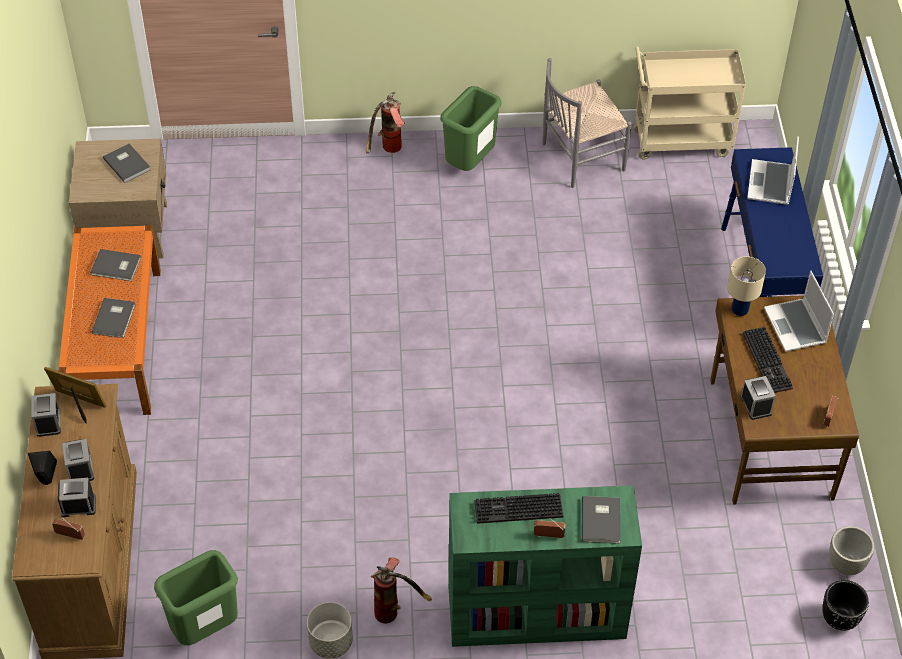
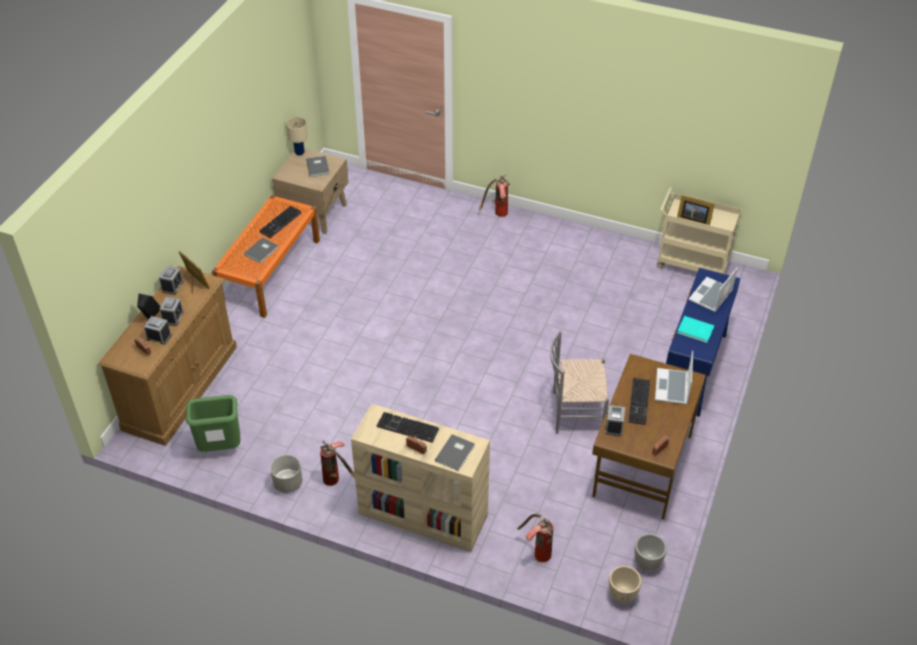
camera: 25 degrees right, 5 degrees down
(116, 267) = (281, 223): grey book -> keyboard
(470, 164) = (544, 237): green trash can -> none
(536, 614) = (422, 515): green bookcase -> beige bookcase
(579, 158) = (617, 255): grey chair -> grey chair (574, 412)
(684, 84) = (692, 220): none -> picture frame
(707, 606) = (536, 552): none -> fire extinguisher
(739, 311) = (639, 365): beige table lamp -> beige table lamp (299, 153)
(779, 239) = (695, 331): none -> turquoise book
(839, 619) = (622, 595): black planter -> beige planter

